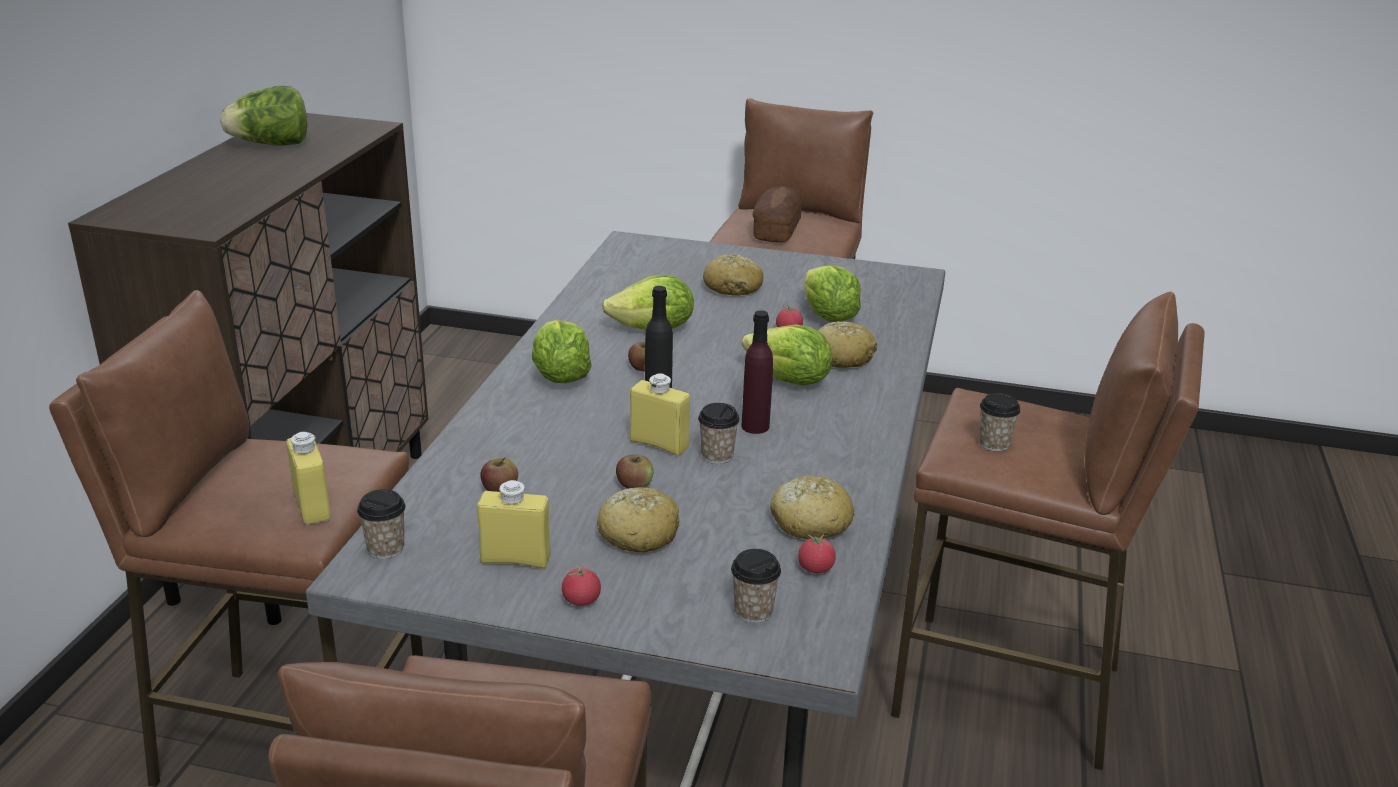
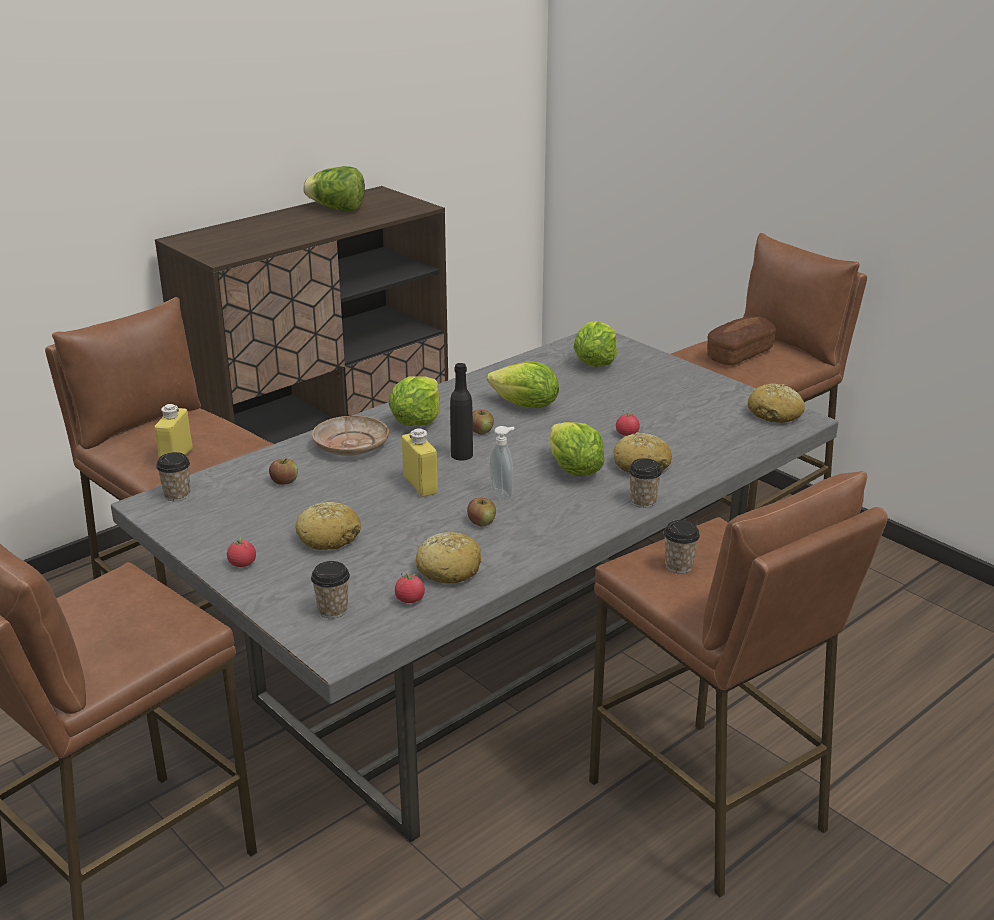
camera: 35 degrees right, 0 degrees up
(515, 559) = (238, 526): yellow bottle -> none
(522, 424) = (350, 445): none -> beige plate
(634, 485) = (368, 506): apple -> apple (481, 522)
(717, 456) = (448, 505): cup -> cup (643, 501)
(733, 287) = (630, 390): bread -> bread (775, 414)
(755, 426) = (503, 494): purple bottle -> soap dispenser
(828, 317) = (674, 432): lettuce -> lettuce (595, 362)

